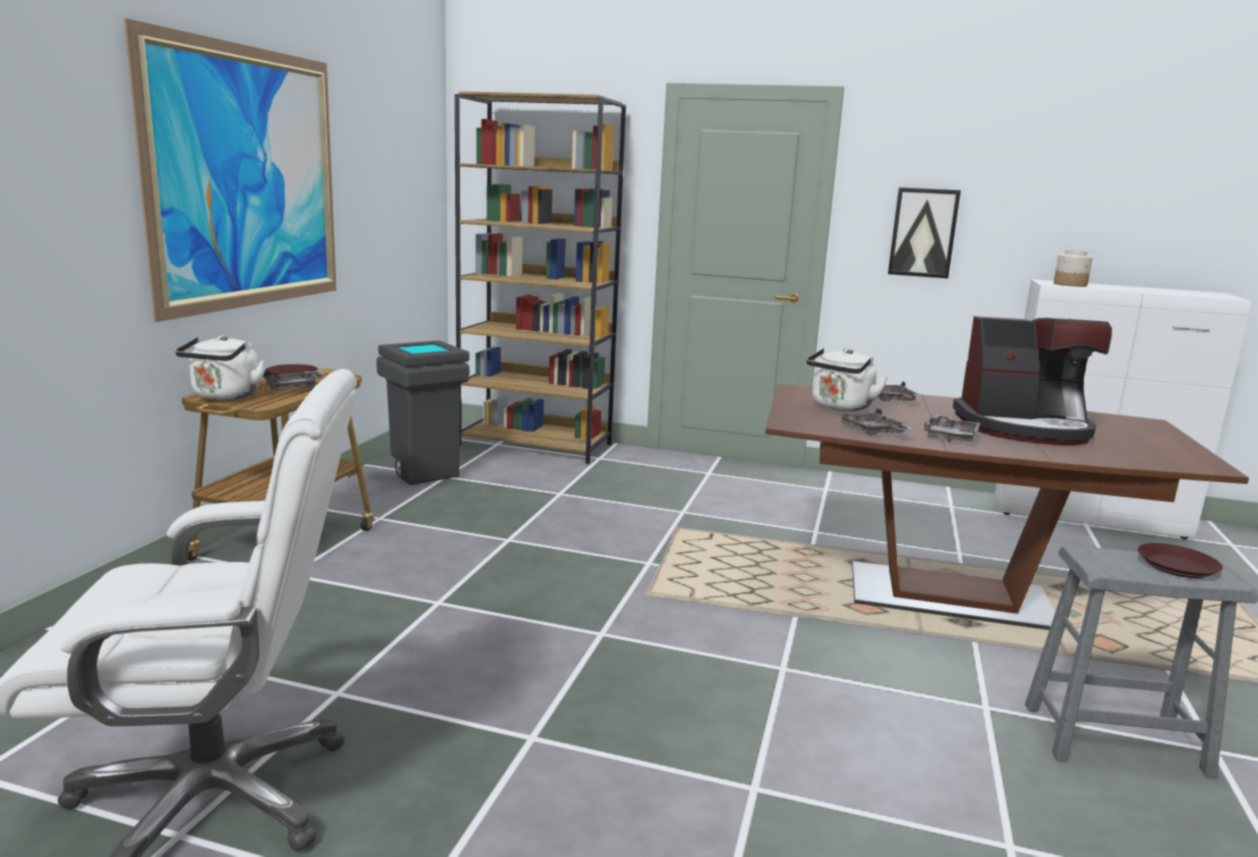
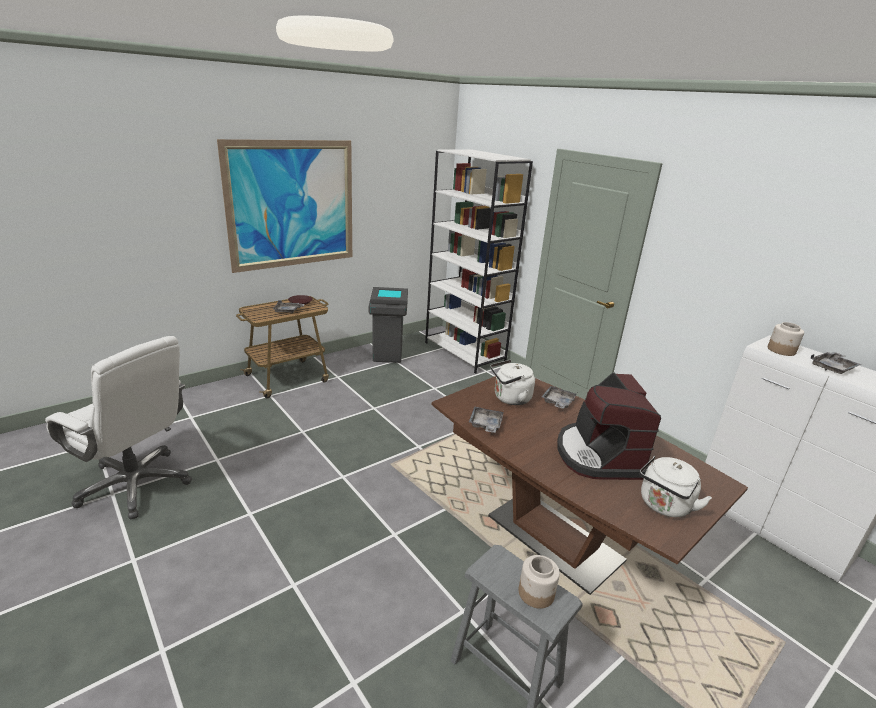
camera: 35 degrees right, 10 degrees up
(224, 396) = (254, 310): white kettle -> white kettle (664, 506)
(536, 445) = (465, 353): brown bookcase -> white bookcase
(923, 232) = (699, 280): picture -> none
(950, 437) = (527, 445): grey tray -> grey tray (832, 368)
(1024, 428) = (598, 455): coffee machine -> coffee machine turned 45 degrees clockwise
(1177, 566) = (536, 593): brown plate -> jar

